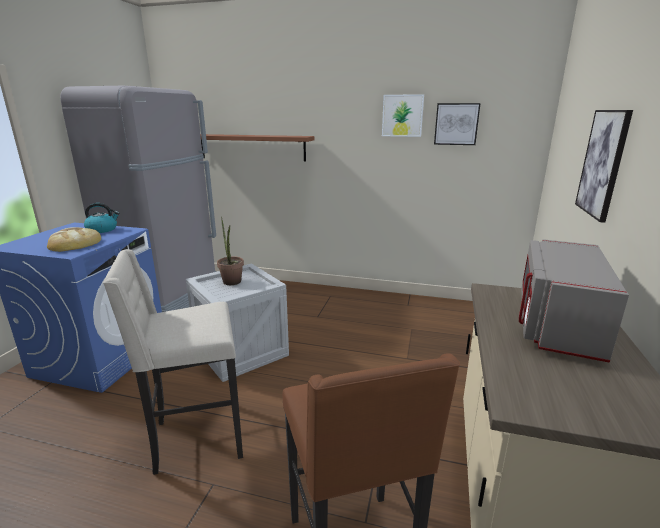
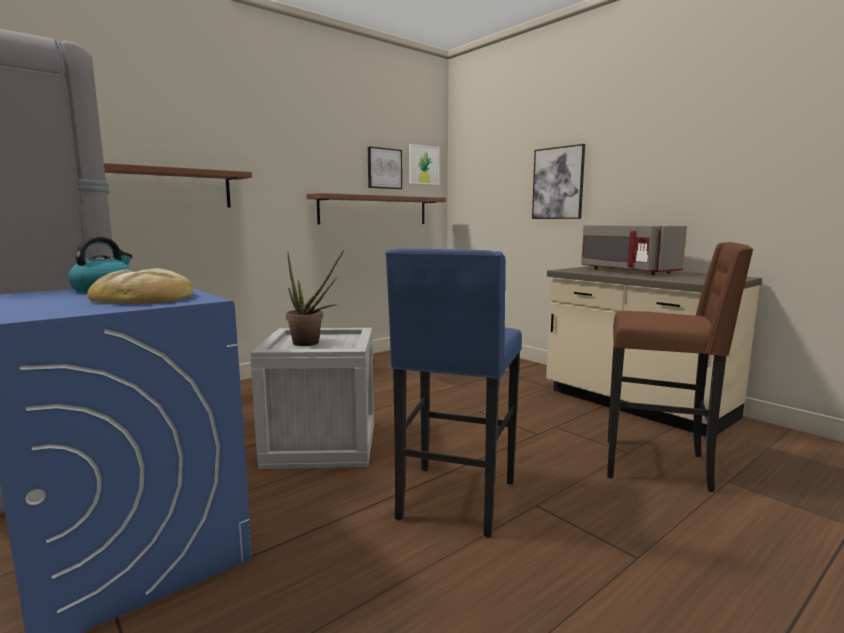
camera: 55 degrees left, 10 degrees down
(196, 439) = (454, 501): beige stool -> blue stool
(402, 115) = (338, 156): picture -> picture (423, 165)
(439, 166) = (374, 210): none -> brown shelf

